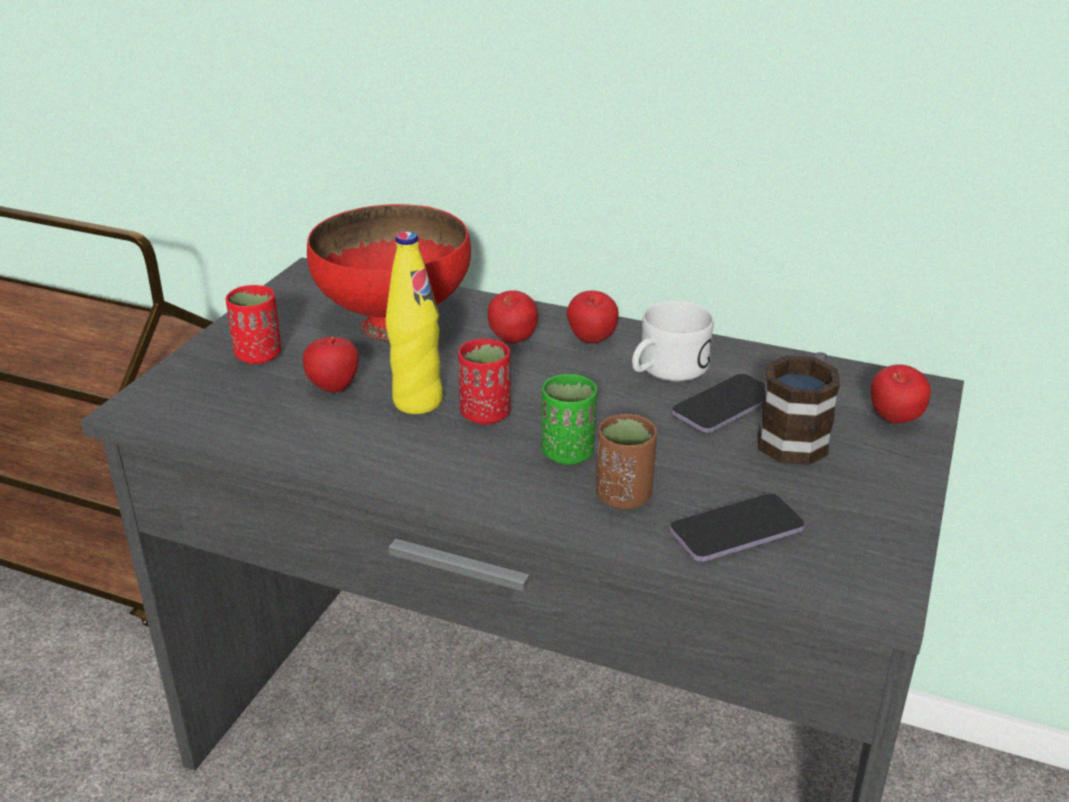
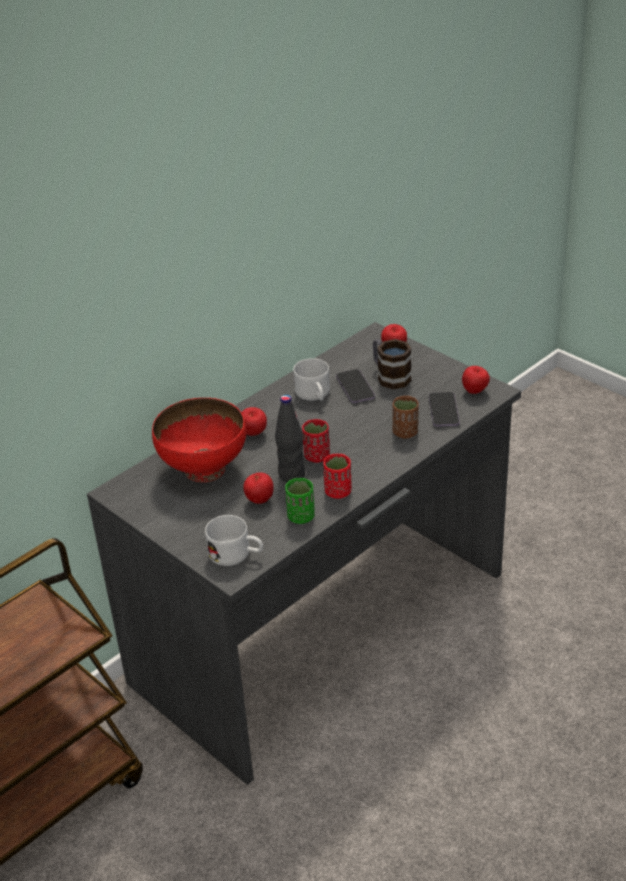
camera: 65 degrees left, 5 degrees up
(185, 400) = (236, 554): none -> white mug
(258, 355) = (205, 523): red cup -> red cup (338, 492)
(417, 401) = (291, 475): yellow bottle -> black bottle
(568, 453) = (364, 439): green cup -> green cup (301, 517)
(591, 342) = (272, 409): apple -> apple (475, 392)

